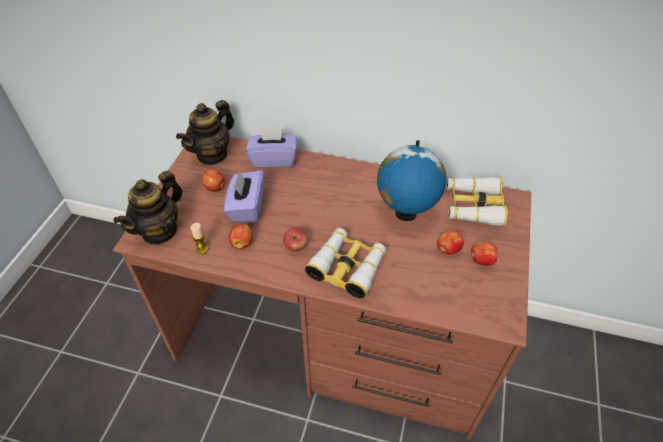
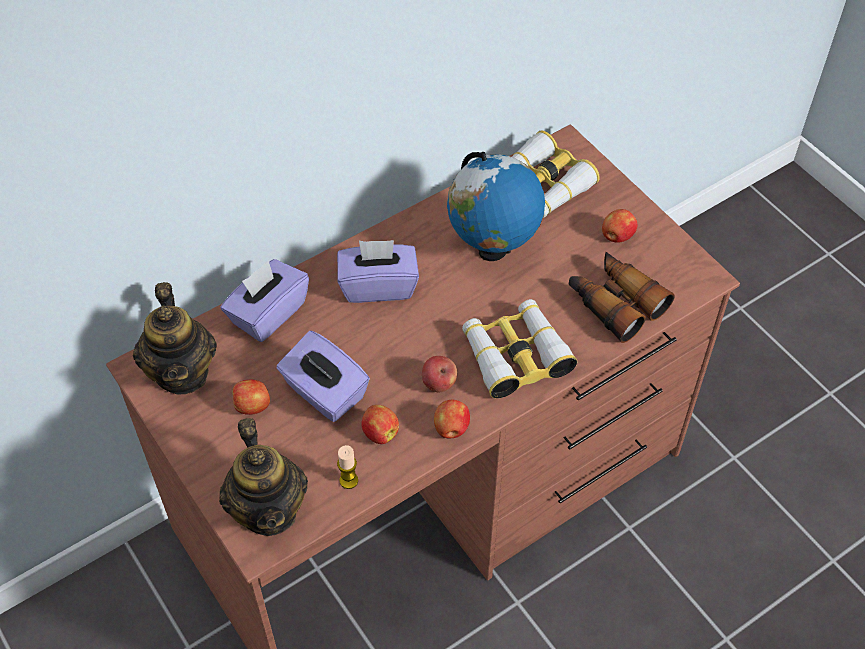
camera: 50 degrees left, 5 degrees up
(332, 186) = (378, 286): none -> purple tissue box
(434, 289) = (615, 303): none -> binoculars
(447, 249) = (577, 252): apple -> apple (451, 429)

